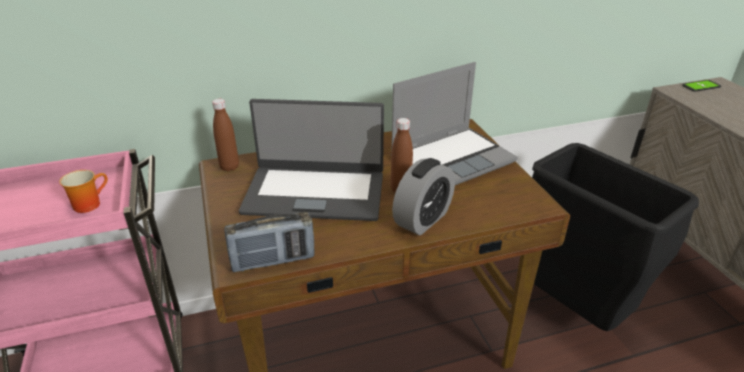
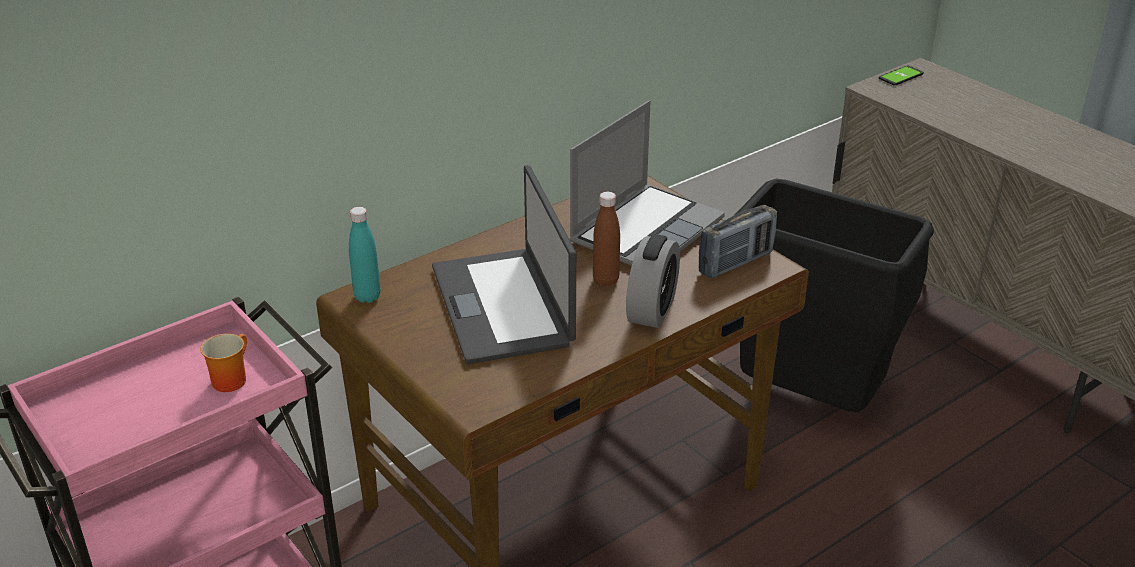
camera: 20 degrees left, 0 degrees up
(229, 167) = (367, 297): brown bottle -> turquoise bottle
(273, 261) = (511, 392): radio -> radio (736, 263)
(315, 192) = (504, 305): laptop -> laptop turned 90 degrees clockwise

